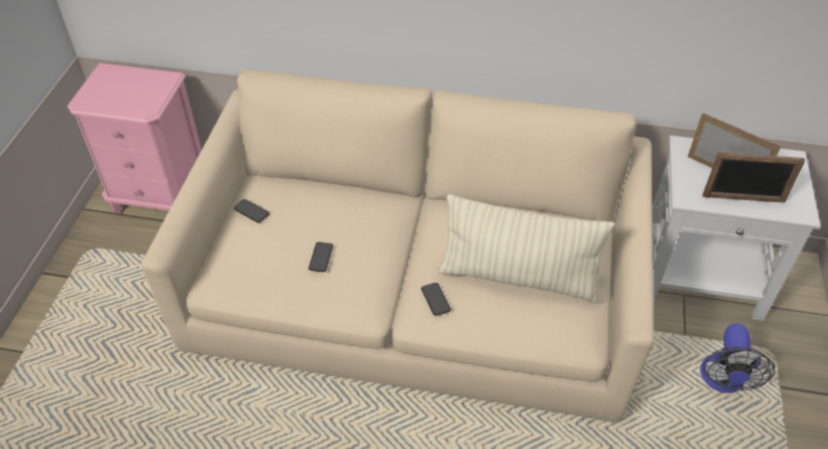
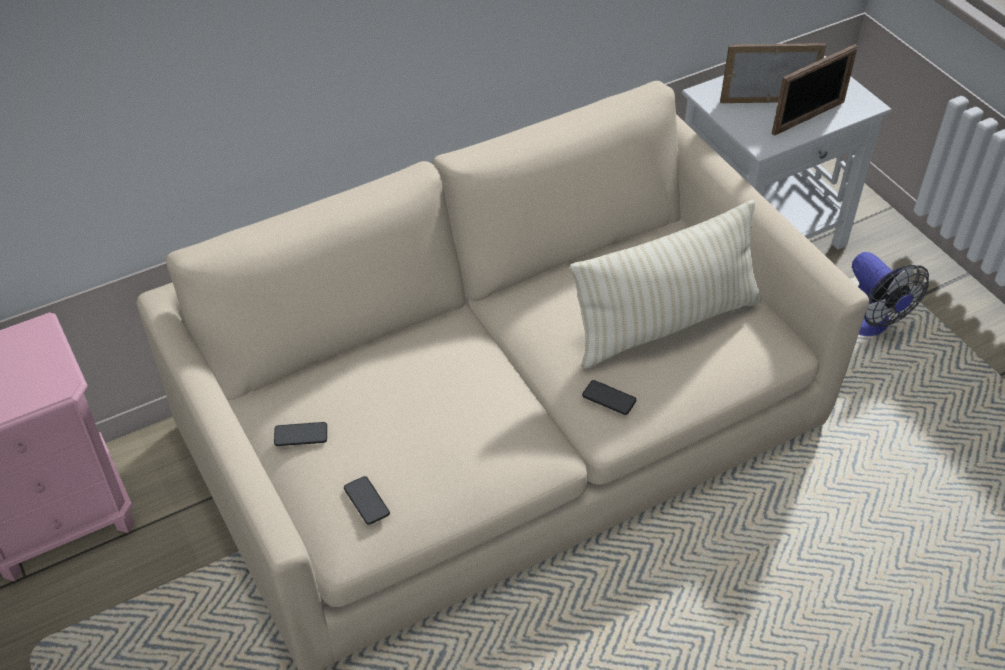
camera: 40 degrees left, 0 degrees up
(321, 257) = (443, 433): phone -> phone (366, 501)

